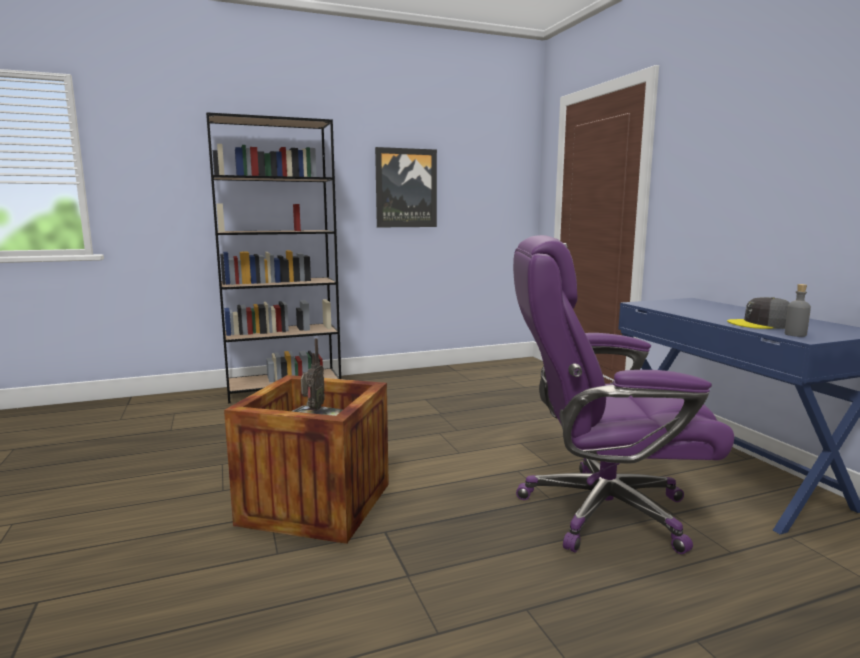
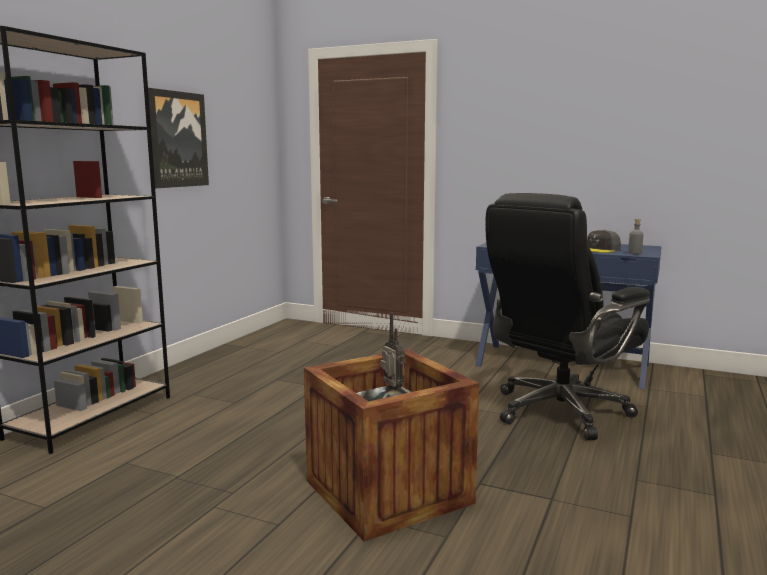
camera: 45 degrees left, 0 degrees up
(604, 511) = (560, 411): purple office chair -> black office chair

